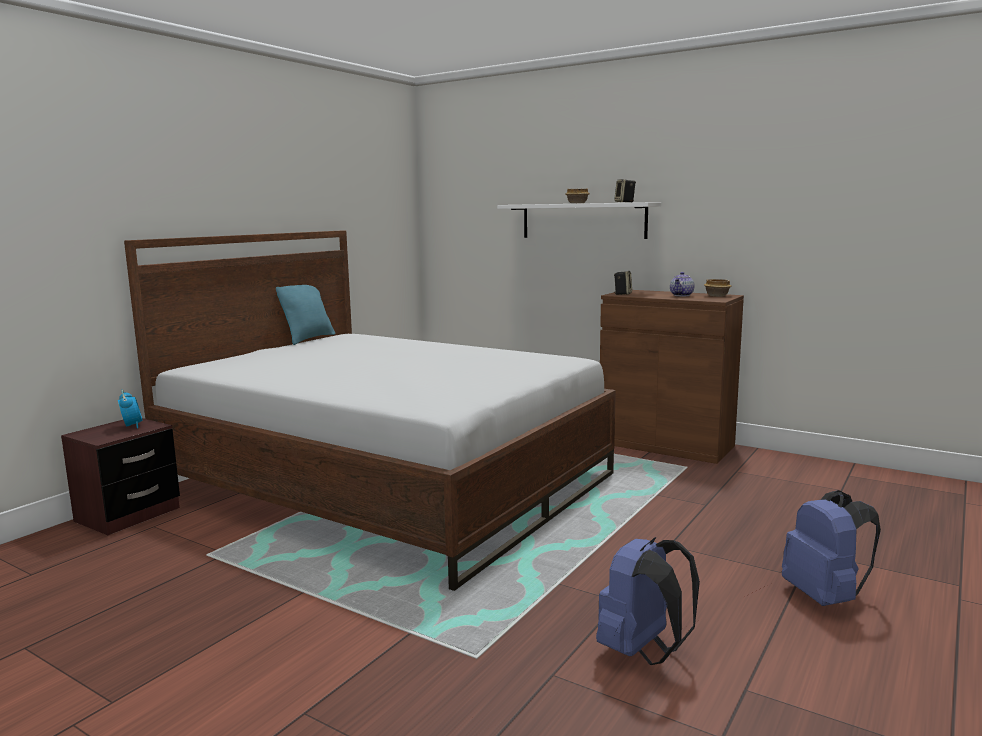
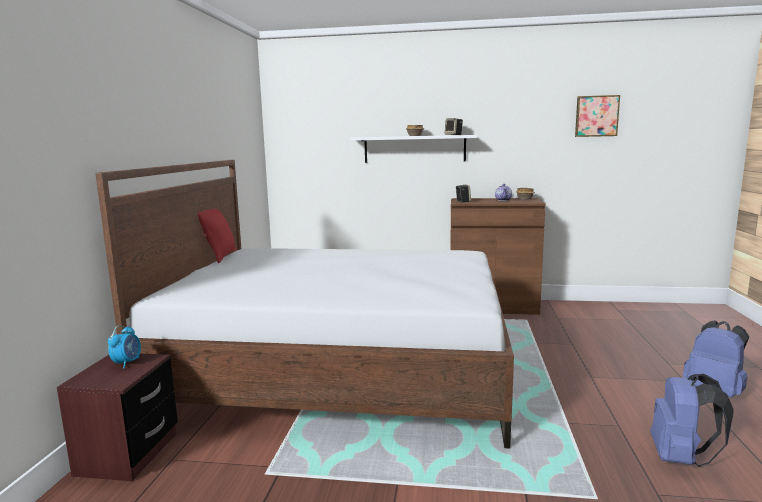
camera: 25 degrees left, 0 degrees up
(132, 426) = (127, 362): alarm clock -> alarm clock turned 60 degrees clockwise
(308, 339) = (220, 256): turquoise pillow -> red pillow
(837, 174) = (596, 116): none -> picture

